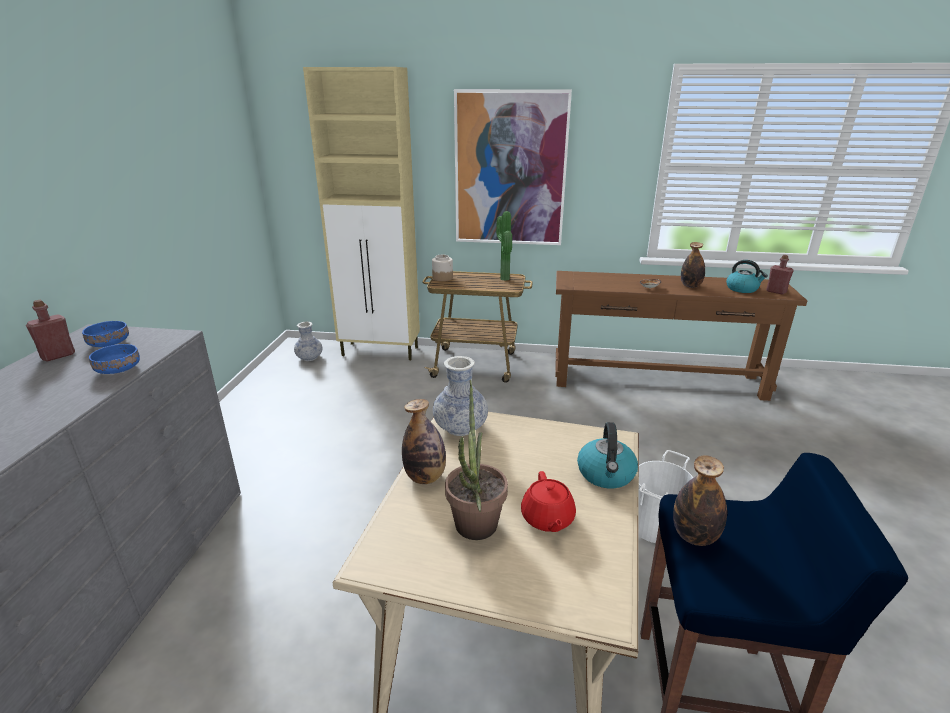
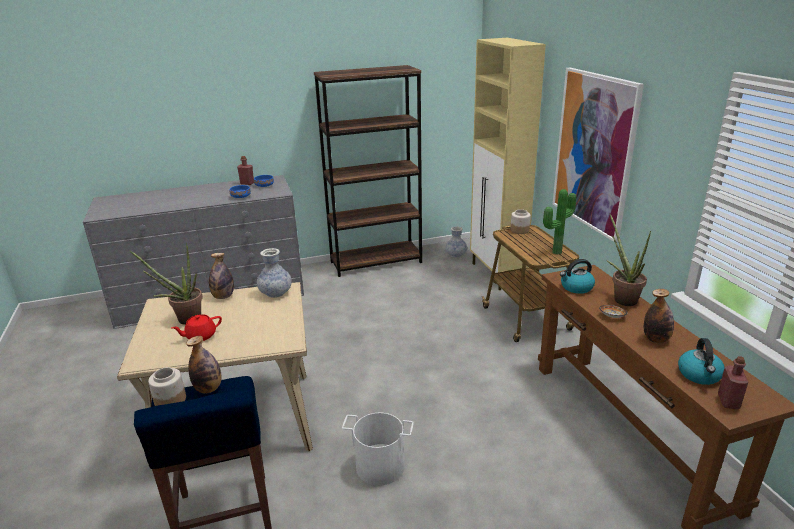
camera: 65 degrees right, 0 degrees up
(243, 409) = (376, 262): none -> brown bookcase
(606, 474) = (248, 346): kettle -> kettle (576, 287)
(622, 278) = (622, 298): none -> potted plant
(719, 584) = (170, 400): none -> jar

